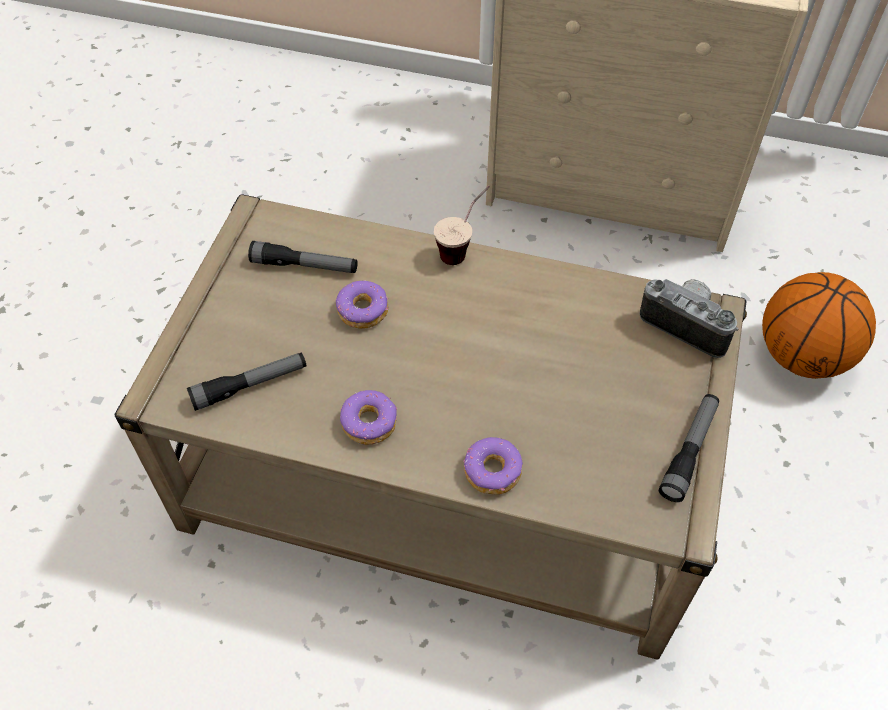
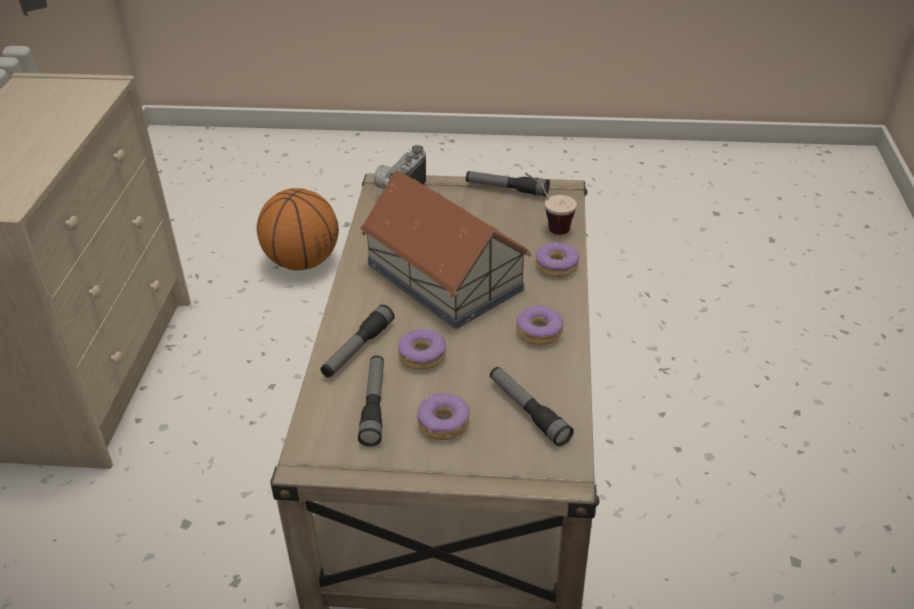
camera: 100 degrees left, 15 degrees down
(260, 314) = (443, 424): none -> donut
(390, 260) = (357, 349): none -> flashlight
(463, 248) = (335, 307): cup -> cup (547, 225)
(498, 349) = (444, 275): none -> toy house

